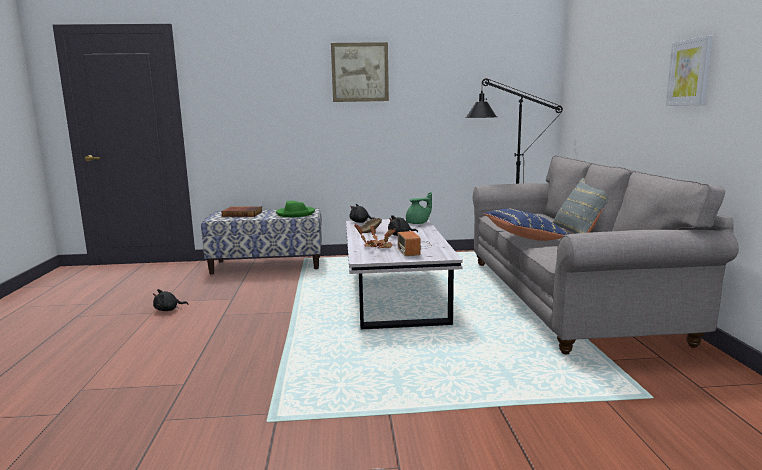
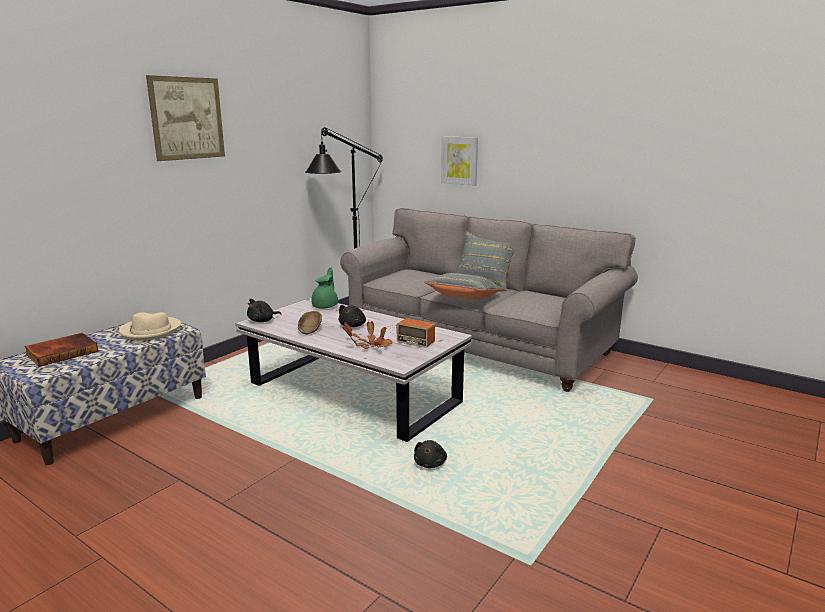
camera: 50 degrees left, 5 degrees up
(168, 310) = (119, 539): black plush toy -> black plush toy (430, 463)
(295, 214) = (150, 331): green hat -> beige hat
(524, 238) = (464, 299): blue pillow -> grey pillow
(690, 72) = (567, 140): picture -> picture (459, 160)

